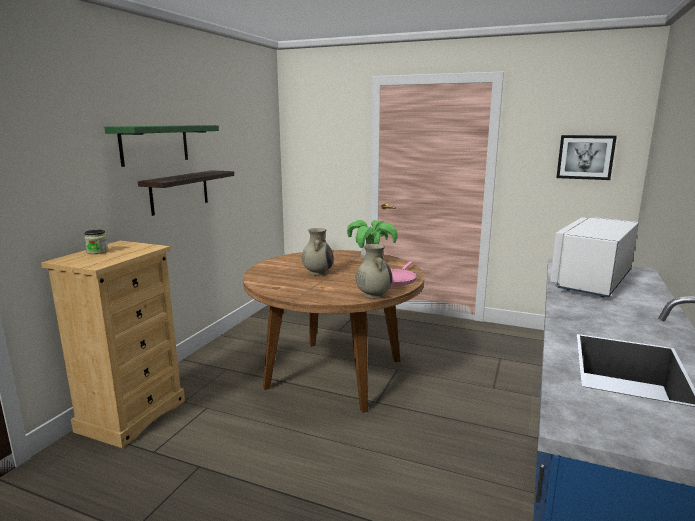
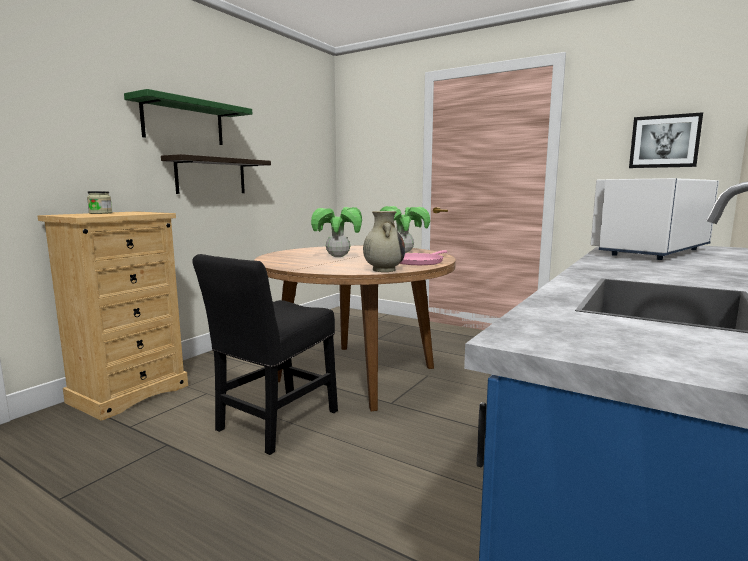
camera: 10 degrees right, 5 degrees down
(285, 434) = (274, 423): none -> black chair
(318, 272) = (338, 256): beige vase -> potted plant

